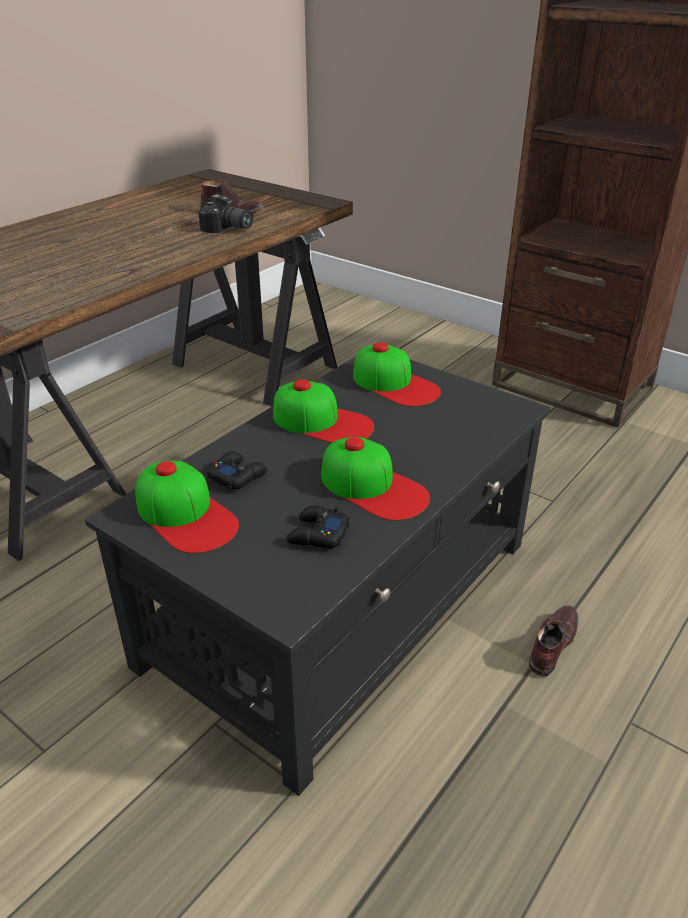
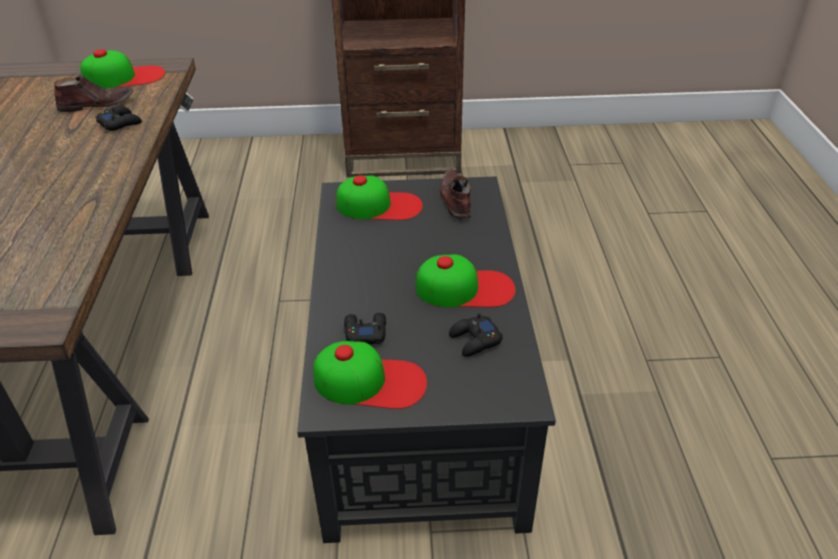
camera: 40 degrees left, 5 degrees up
(227, 229) = (120, 123): camera -> black game controller
(322, 421) = (368, 259): cap -> cap (124, 77)
(552, 644) = (566, 341): brown shoe -> brown shoe (455, 200)

